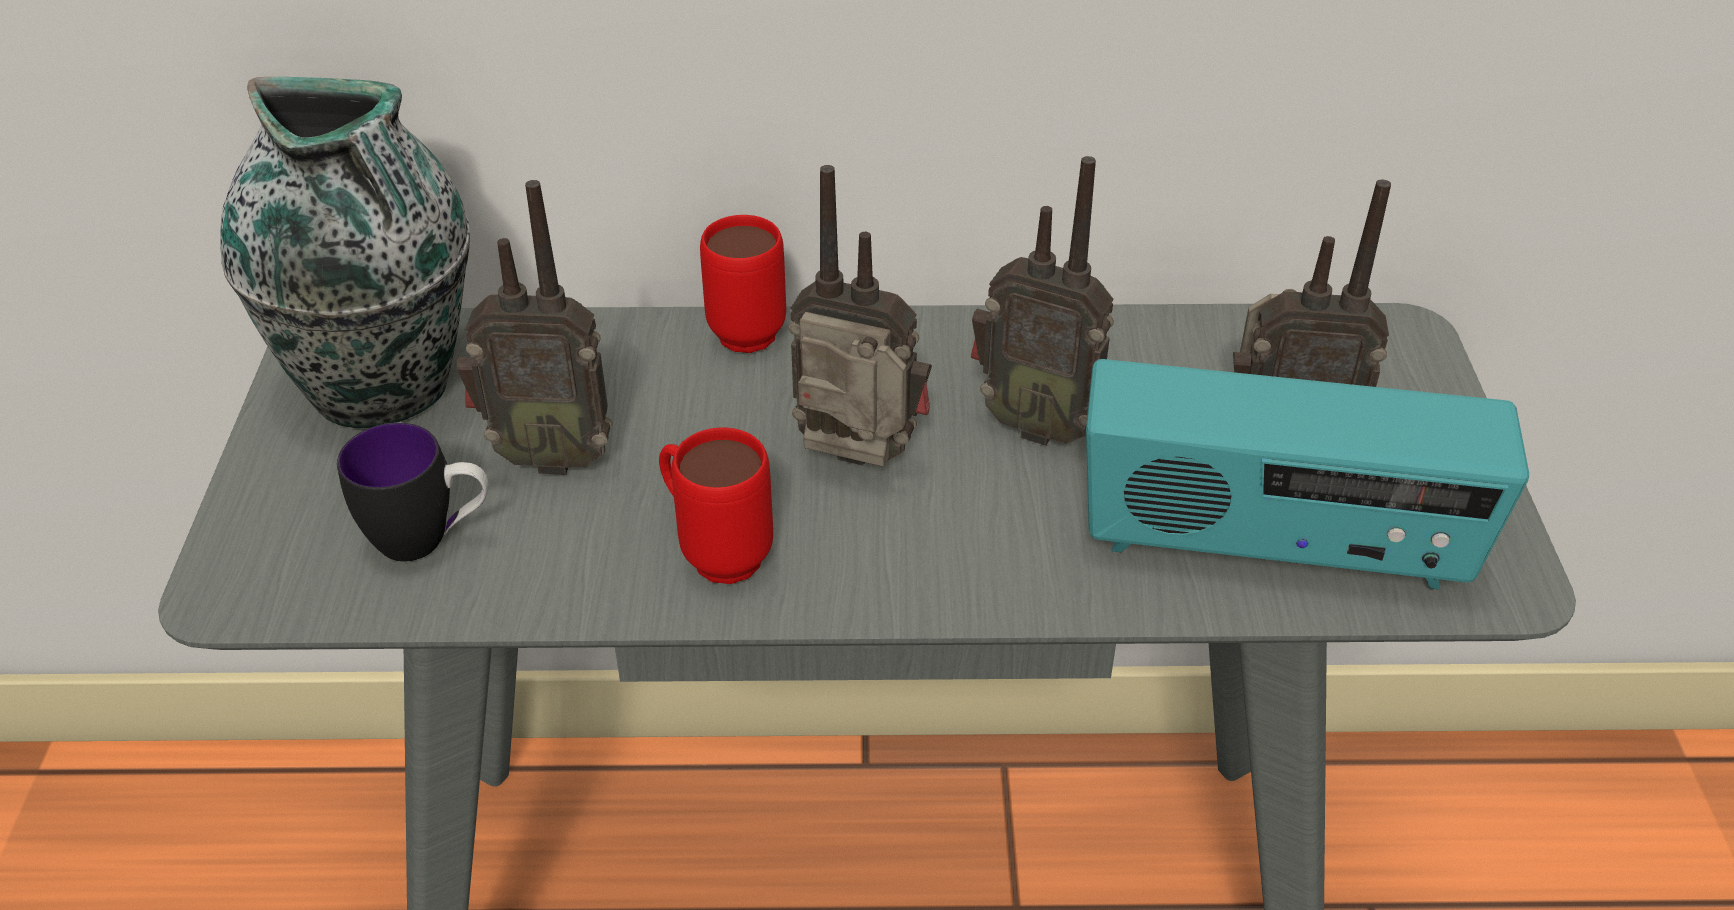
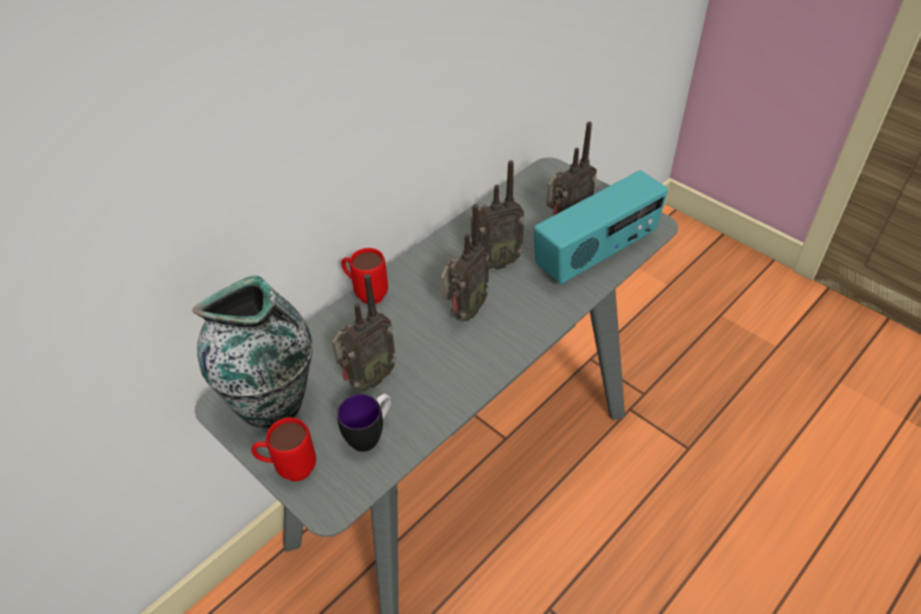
camera: 45 degrees left, 5 degrees up
(714, 552) = (461, 368): red mug -> red mug (289, 469)
(856, 467) = (464, 312): radio -> radio turned 150 degrees clockwise

